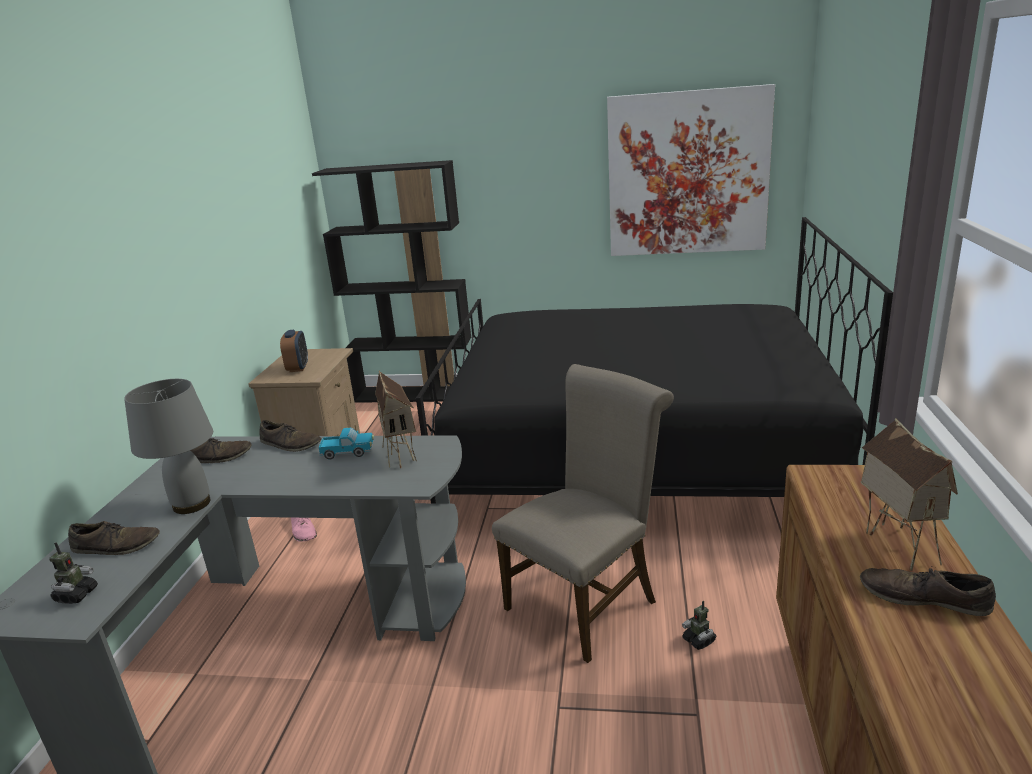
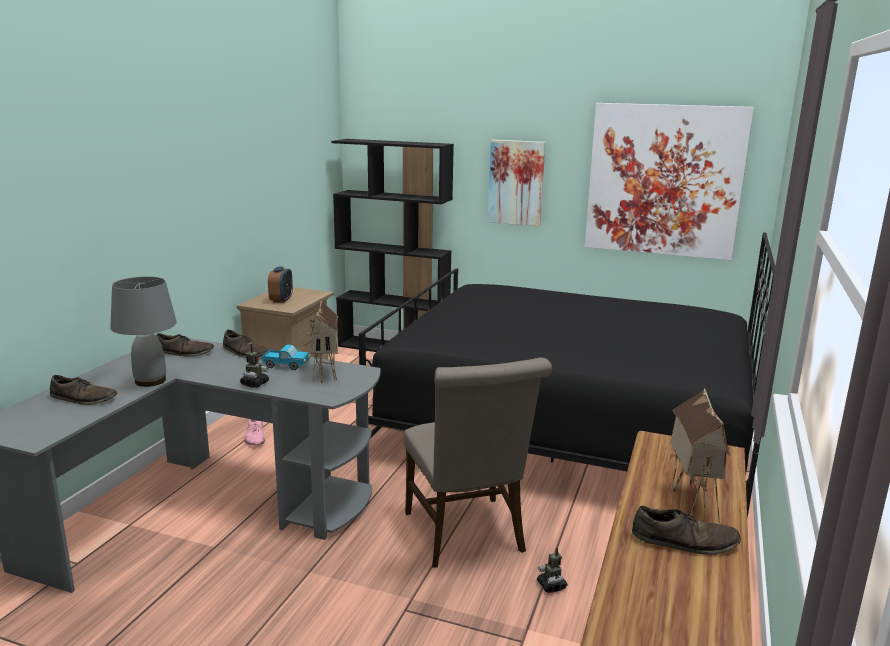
camera: 10 degrees right, 5 degrees down
(76, 595) = (41, 424): toy robot -> toy robot (254, 384)
(528, 195) = (516, 182): none -> picture
(587, 601) = (467, 535): beige chair -> beige chair turned 105 degrees clockwise
(923, 598) = (684, 541): brown shoe -> brown shoe turned 150 degrees clockwise

